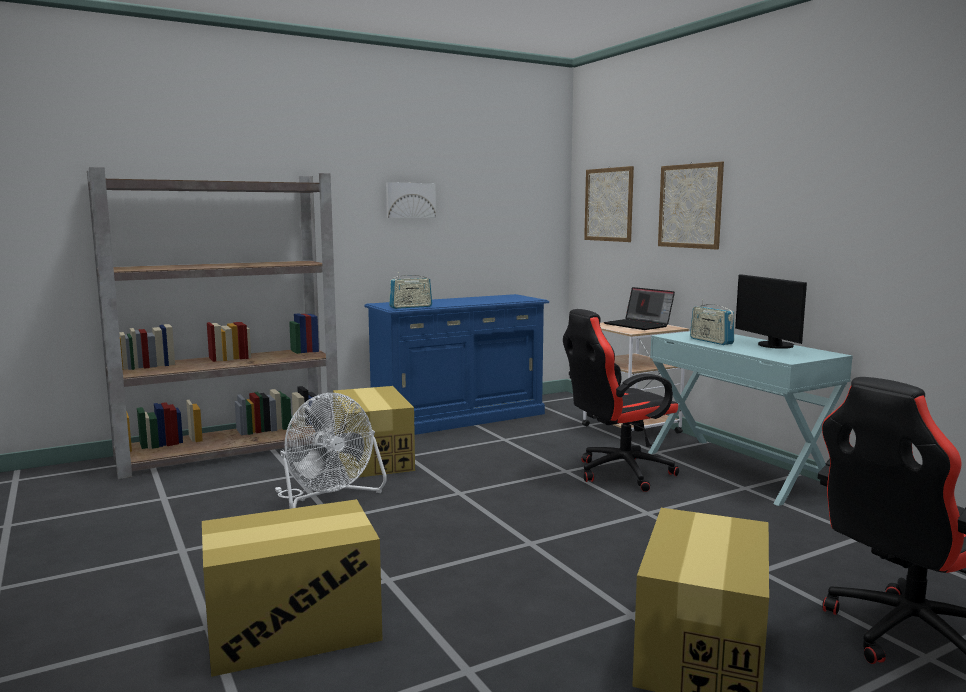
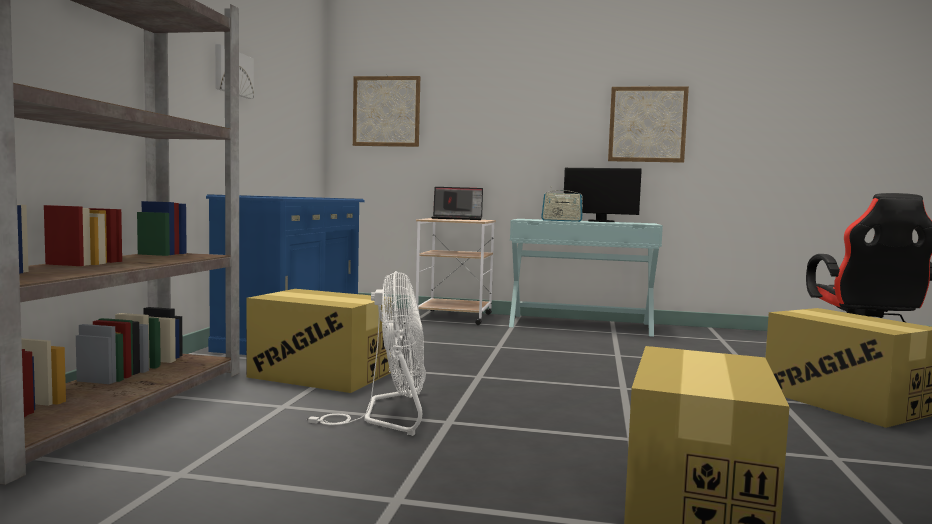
camera: 50 degrees left, 5 degrees down
(410, 307) = (284, 196): radio -> none
(617, 474) = (533, 341): black office chair -> none
(690, 205) = (492, 113): picture -> picture (647, 123)

